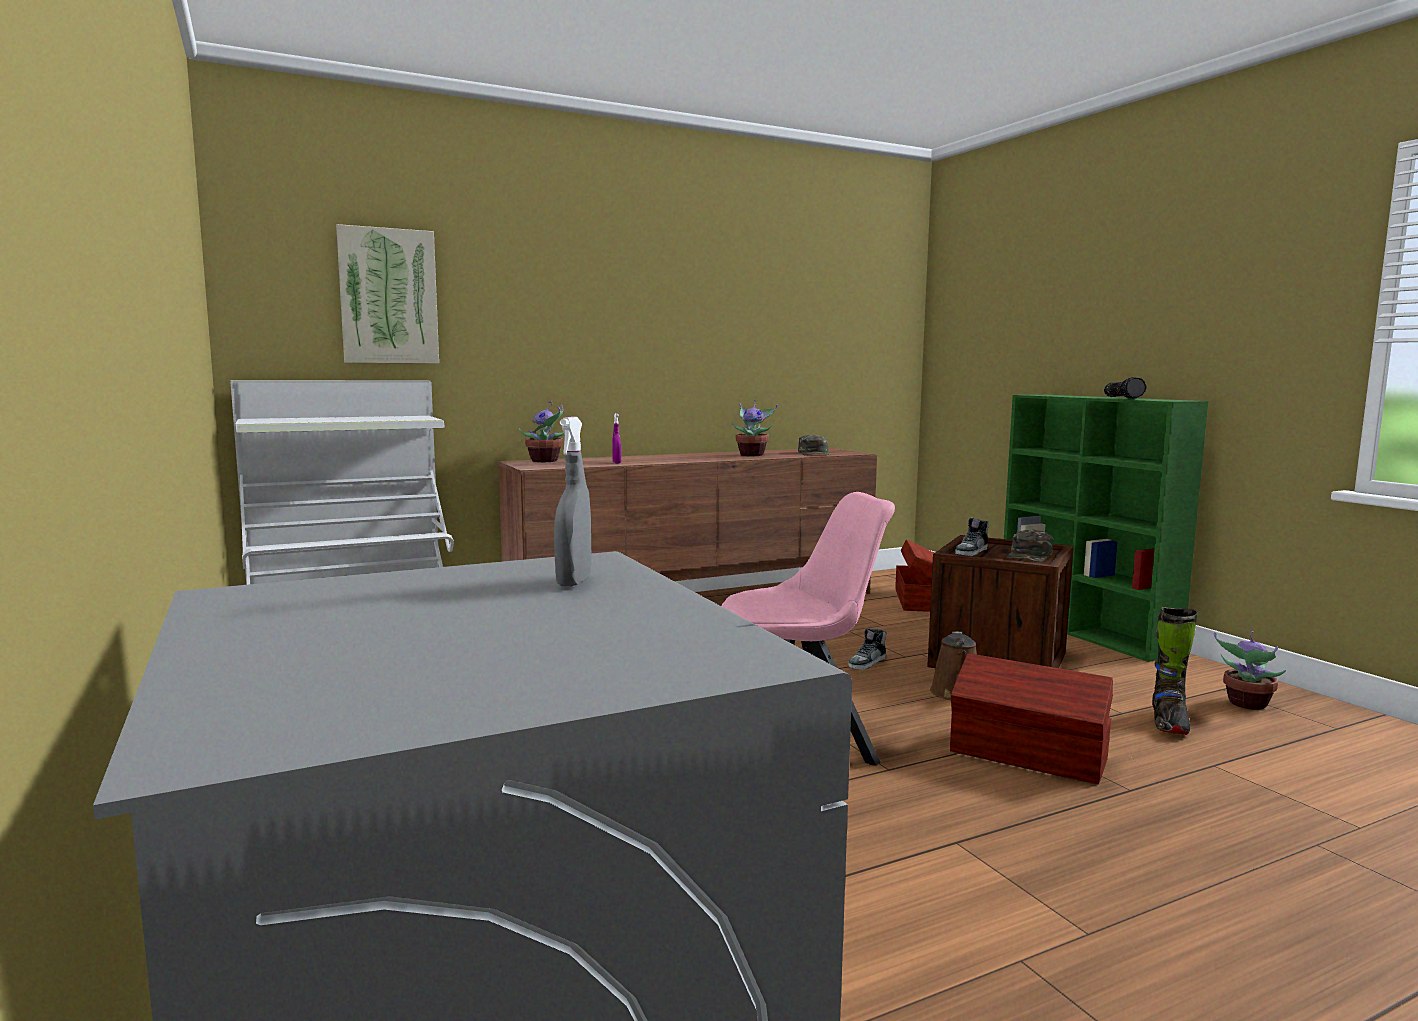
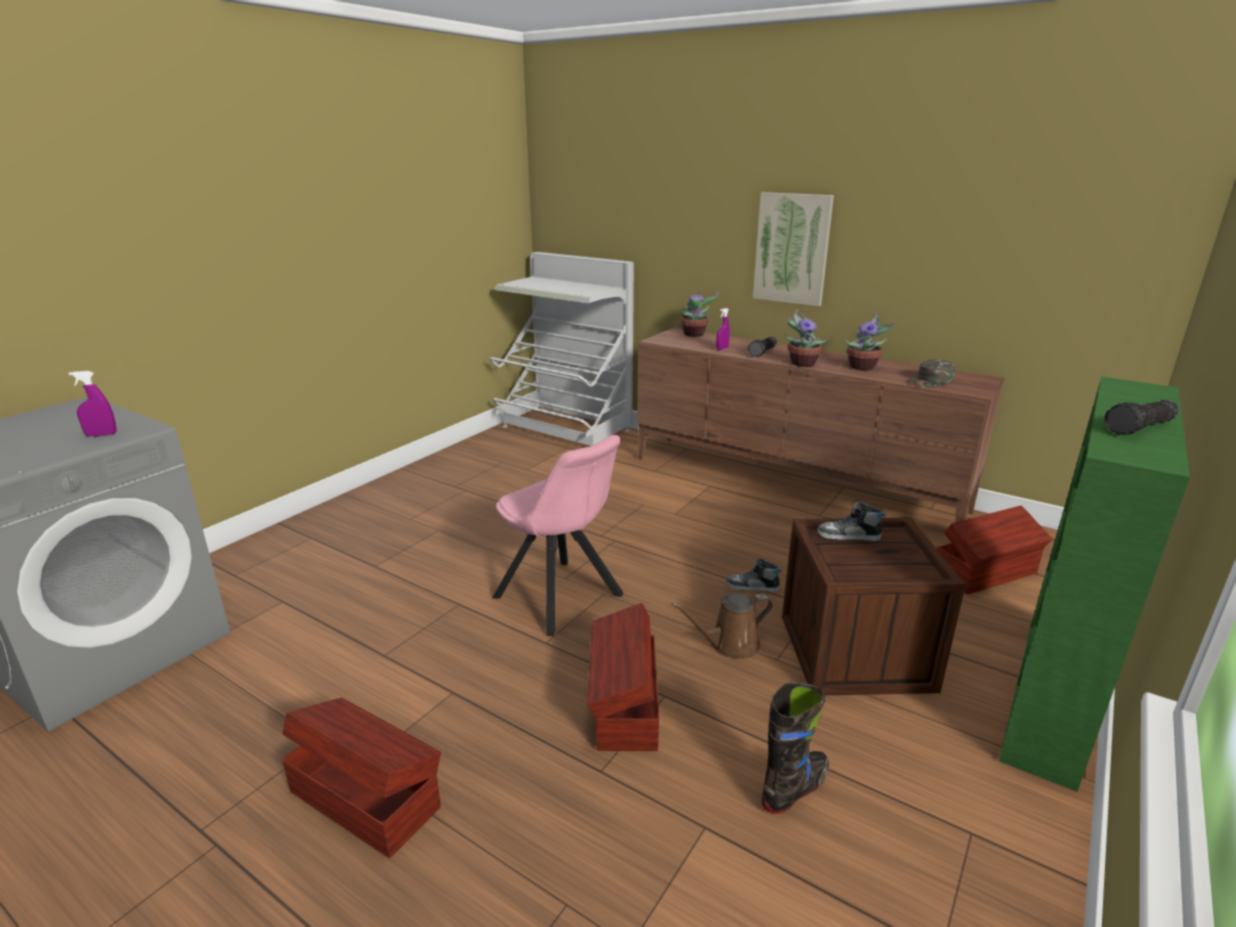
camera: 60 degrees right, 15 degrees up
(388, 296) = (615, 199): picture -> picture (792, 249)
(574, 581) = (101, 435): grey spray bottle -> purple spray bottle
(656, 459) = (763, 352): none -> flashlight
(1030, 556) = (882, 567): green cap -> none
(1150, 937) = (365, 797): none -> brown storage box
(1168, 723) = (794, 789): black boot -> black boot turned 150 degrees clockwise
(1246, 704) = (935, 857): potted plant -> potted plant (801, 363)

